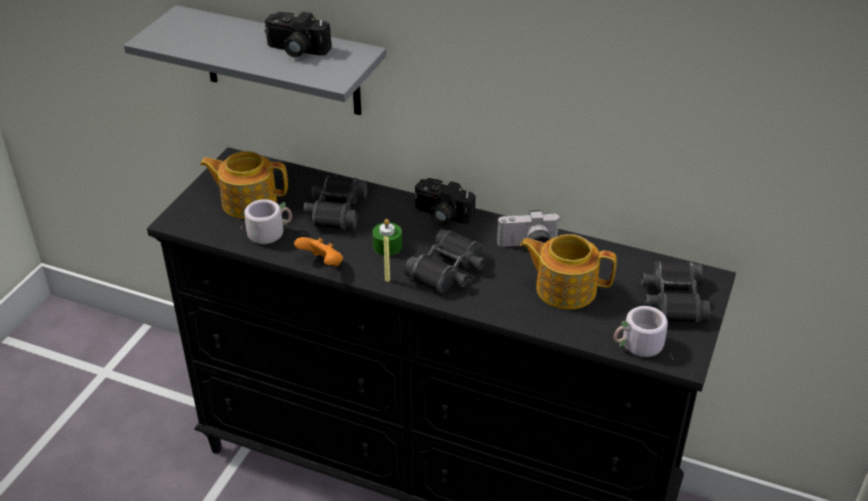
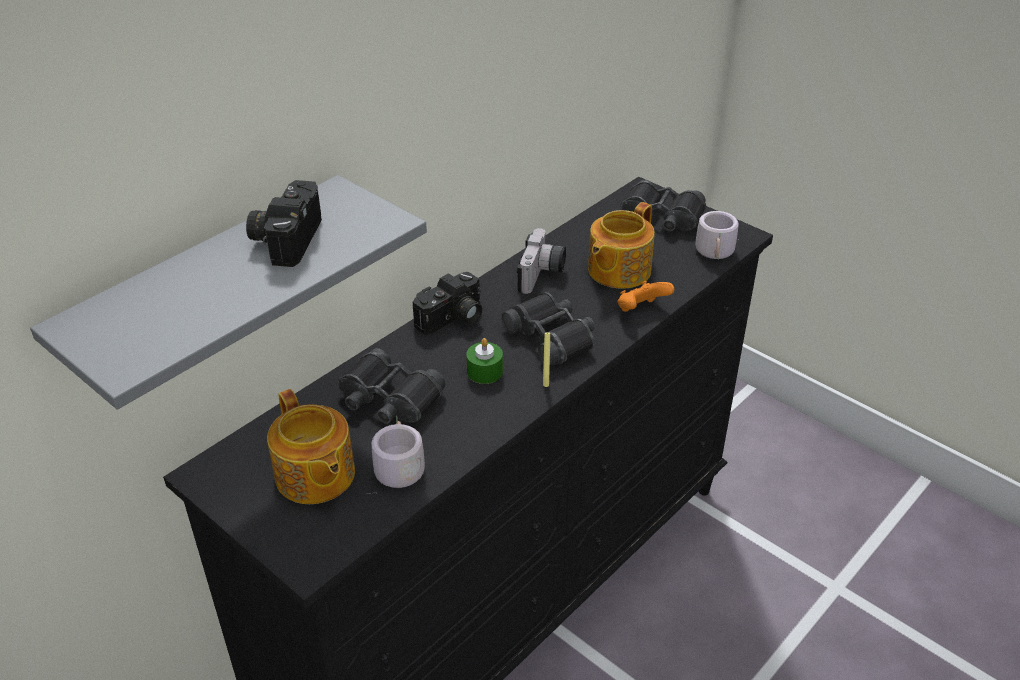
camera: 70 degrees left, 0 degrees up
(248, 201) = (315, 476): teapot -> teapot turned 60 degrees counterclockwise
(296, 50) = (286, 238): camera -> camera turned 150 degrees clockwise
(322, 263) = (488, 431): orange game controller -> orange game controller (641, 310)

